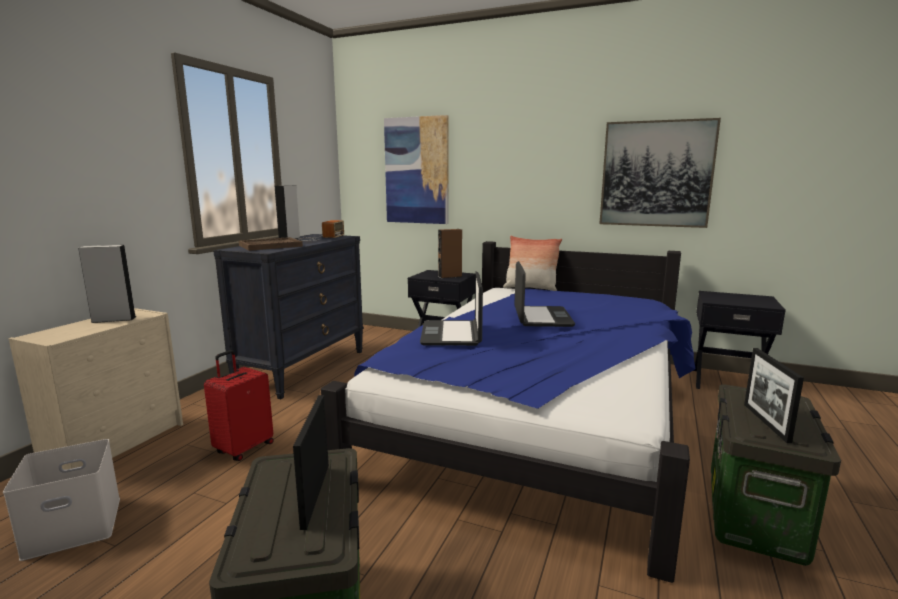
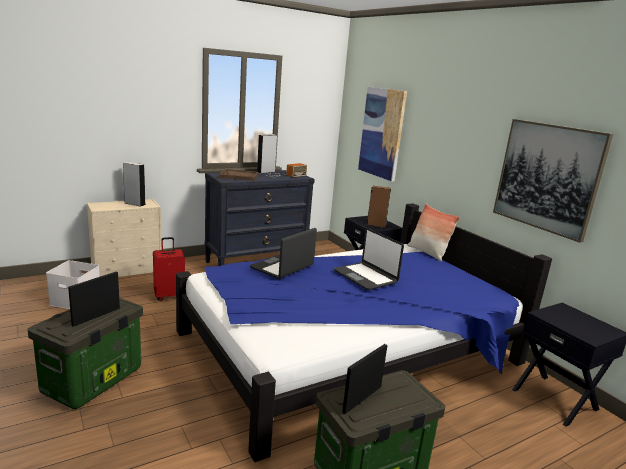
camera: 35 degrees right, 5 degrees up
(541, 317) = (366, 276): laptop -> laptop turned 105 degrees clockwise

